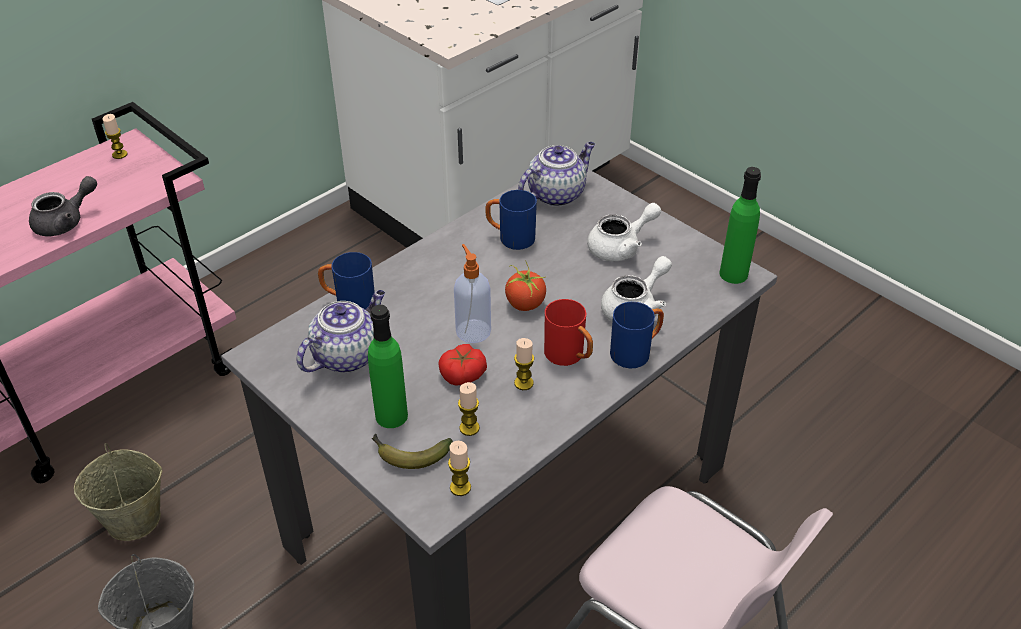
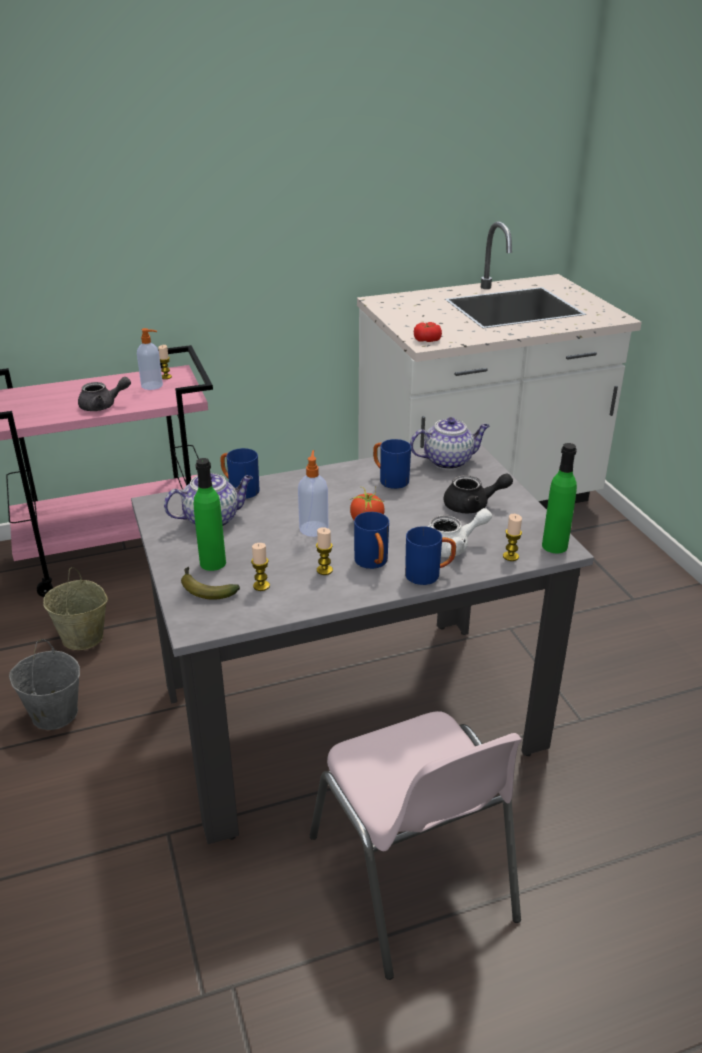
camera: 25 degrees right, 10 degrees down
(111, 173) = (152, 386): none -> soap dispenser
(460, 487) = (224, 619): candle -> candle (510, 556)
(463, 374) = (284, 552): tomato -> tomato (427, 340)
(569, 357) = (373, 564): red mug -> blue mug
(621, 247) = (473, 506): white teapot -> black teapot

